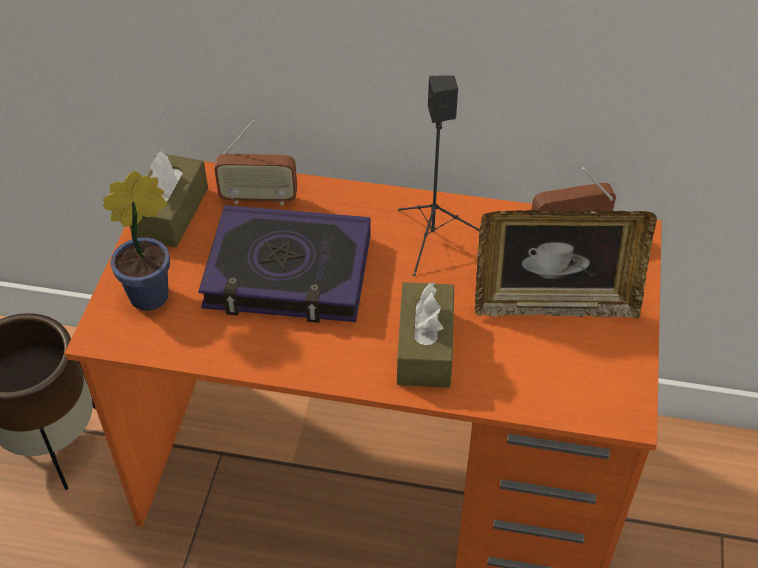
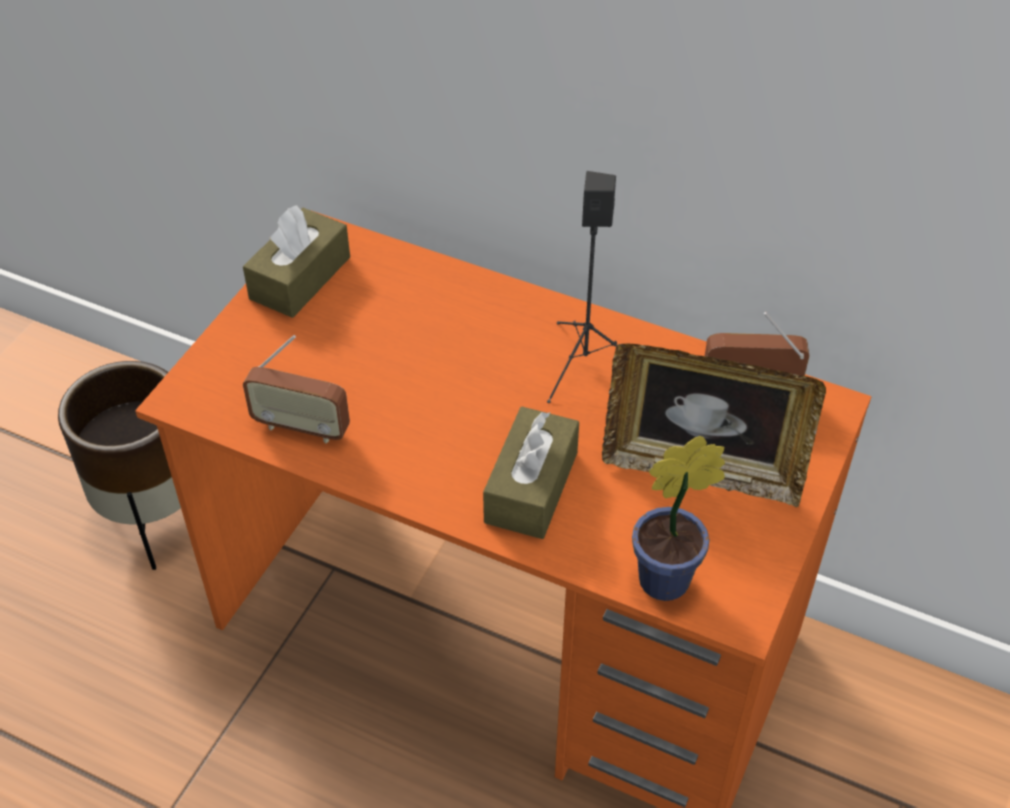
camera: 15 degrees right, 0 degrees up
(154, 294) = (251, 365): potted plant -> potted plant (671, 579)
(259, 198) = (402, 280): radio -> radio (301, 427)
(288, 273) = (406, 371): book -> none

